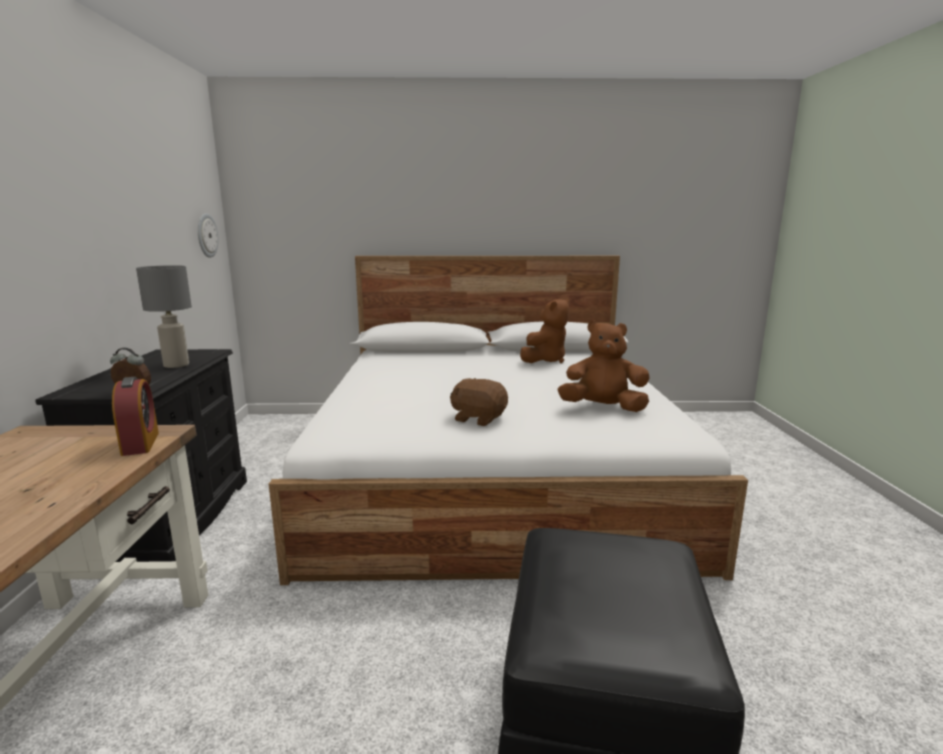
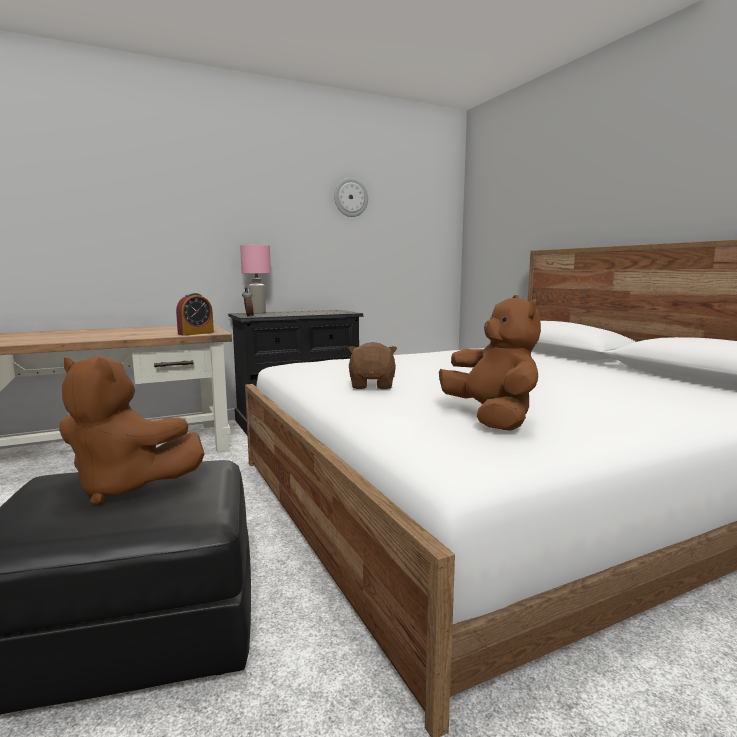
camera: 65 degrees right, 5 degrees down
(90, 384) = (257, 313): none -> pink table lamp
(177, 365) = (310, 313): grey table lamp -> none
(206, 235) = (430, 236): wall clock -> wall clock (350, 197)
(545, 360) = (642, 383): brown plush toy -> brown plush toy (126, 487)

